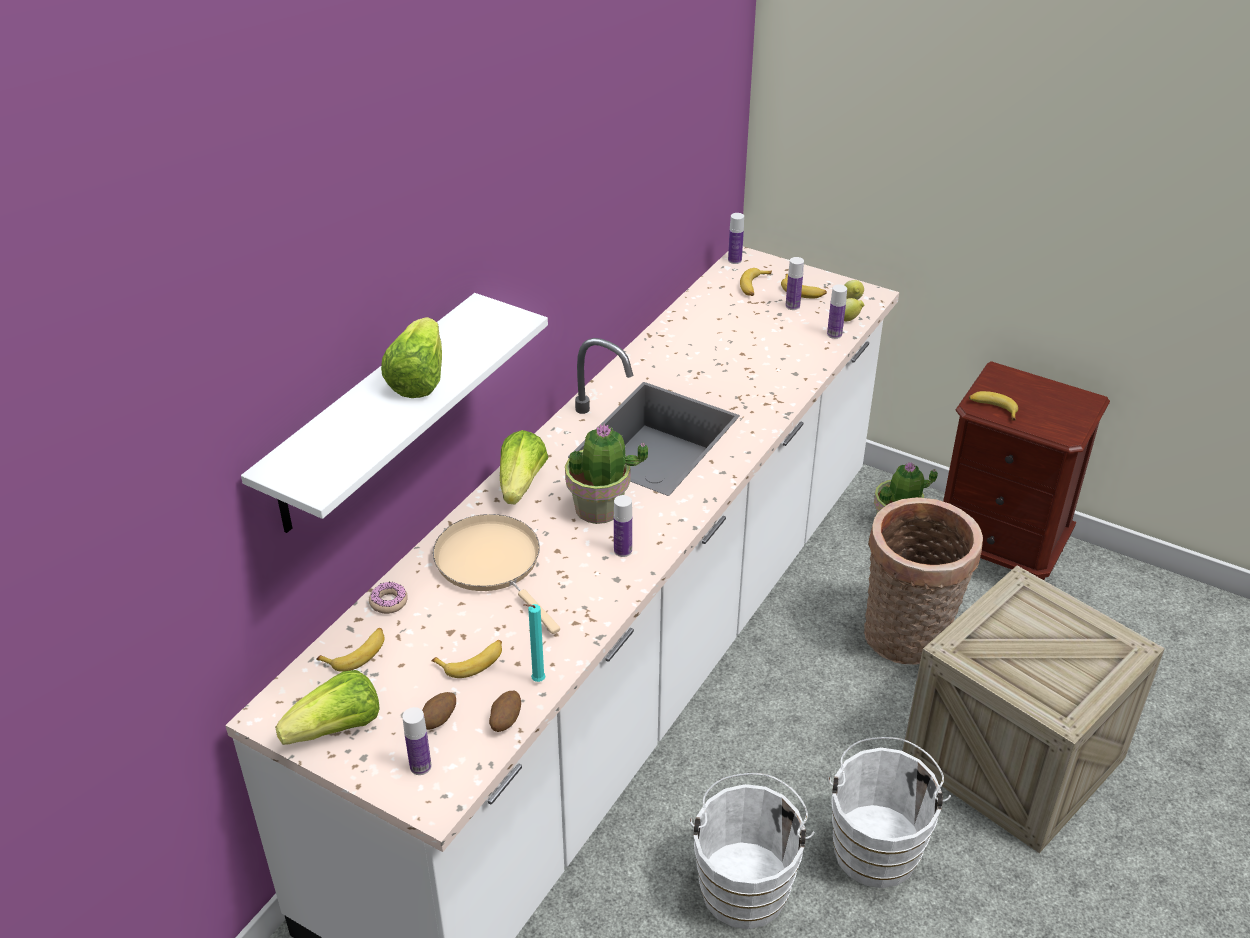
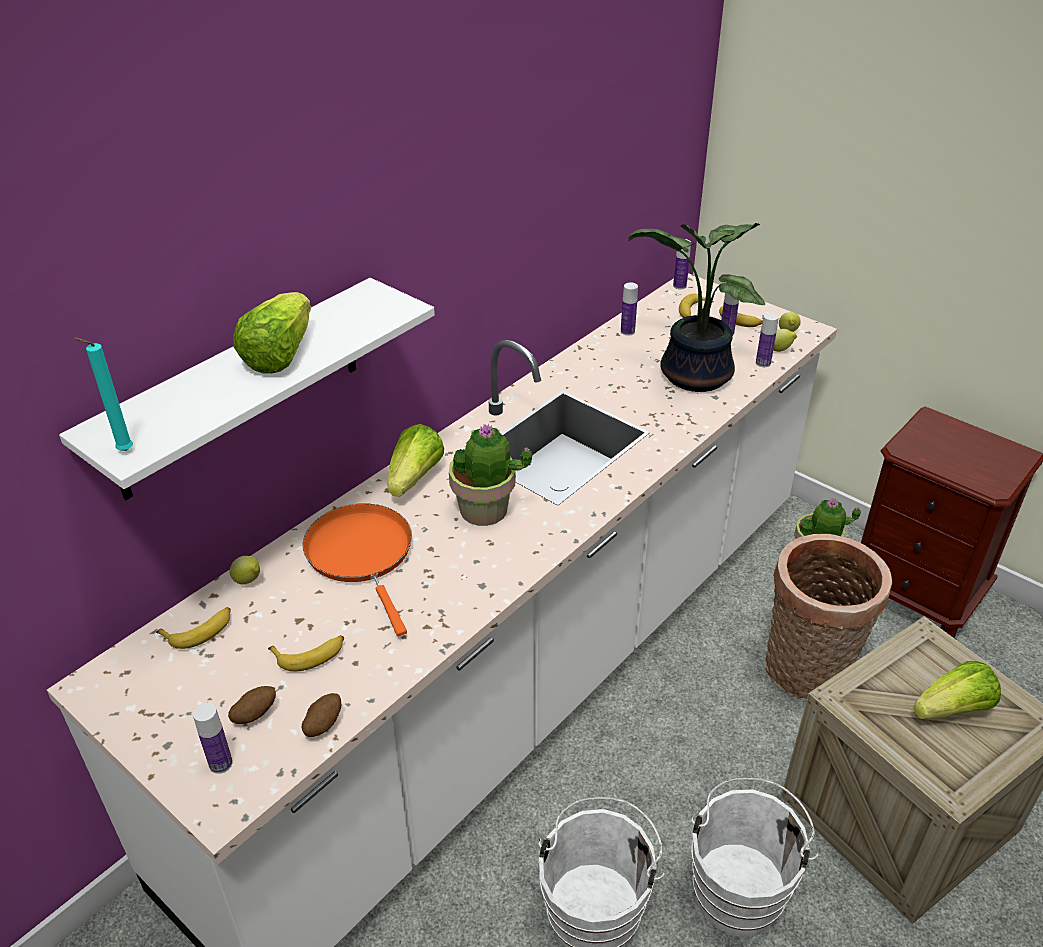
camera: 10 degrees right, 0 degrees up
(337, 729) = (152, 709): lettuce -> lettuce (953, 709)
(388, 602) = (249, 581): donut -> lemon
(492, 564) = (362, 554): beige frying pan -> orange frying pan
(536, 681) = (368, 685): turquoise candle -> turquoise candle (123, 451)
(623, 550) = (496, 556): bottle -> bottle (627, 331)
(768, 355) = (692, 376): none -> potted plant
(993, 408) = (919, 453): banana -> none

